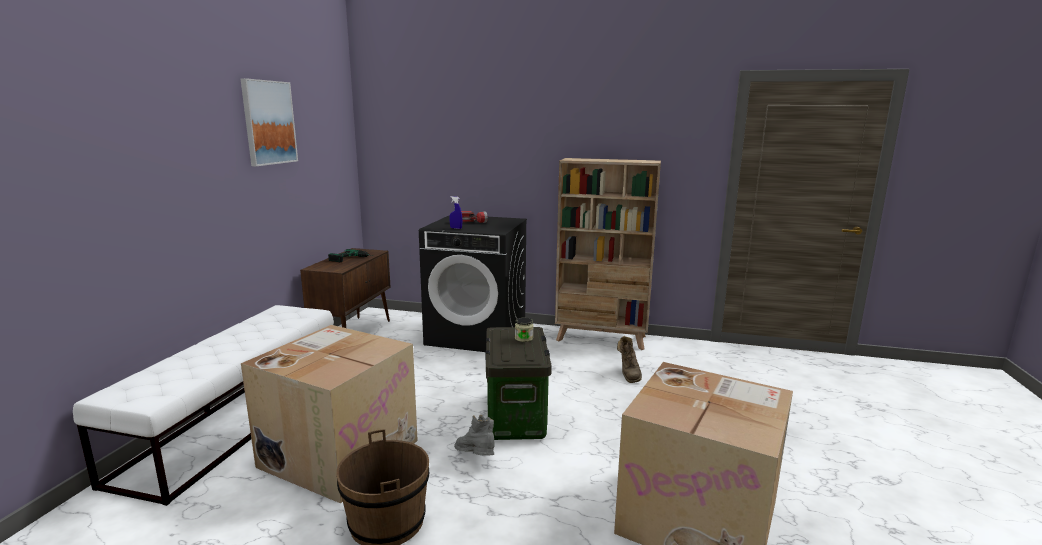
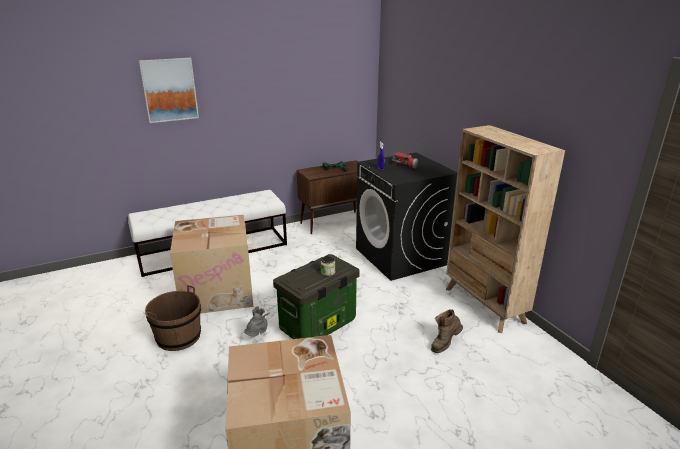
camera: 50 degrees right, 10 degrees up
(269, 122) = (280, 68): picture -> picture (169, 90)

